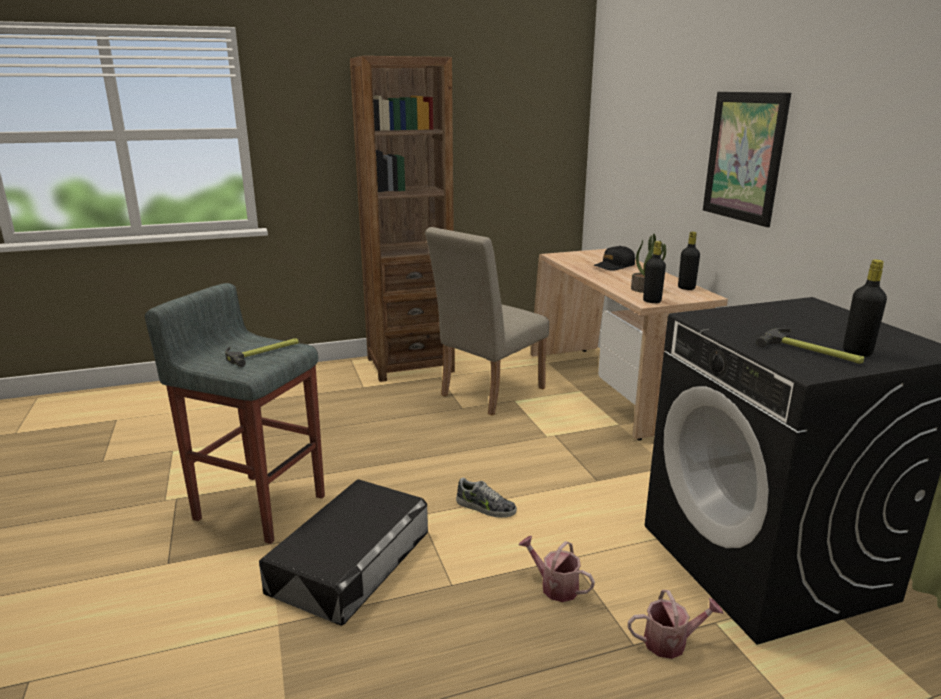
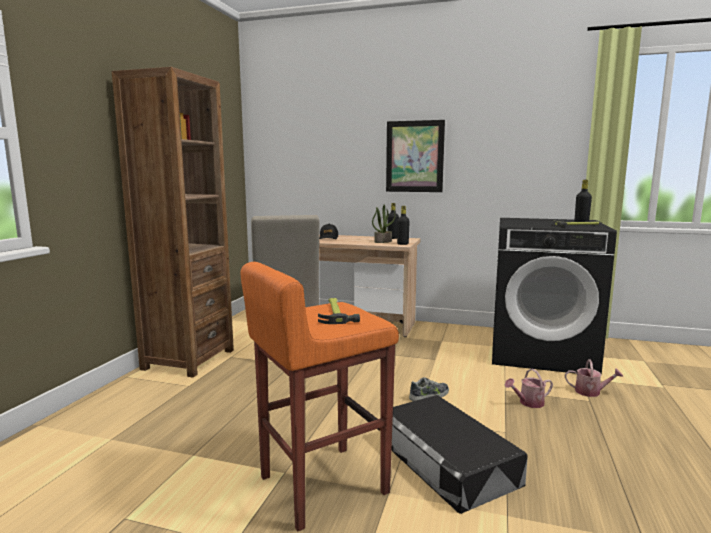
camera: 55 degrees left, 10 degrees down
(259, 506) = (321, 484): grey stool -> orange stool
(671, 642) = (591, 392): watering can -> watering can turned 75 degrees clockwise

